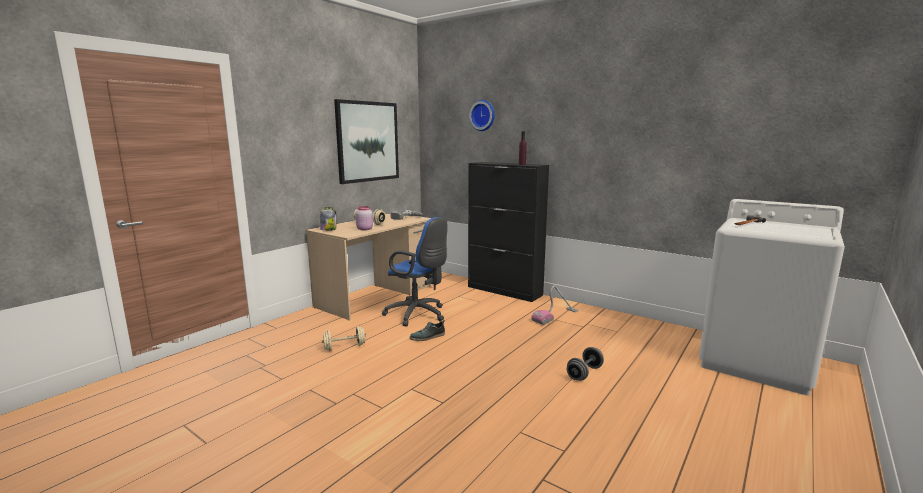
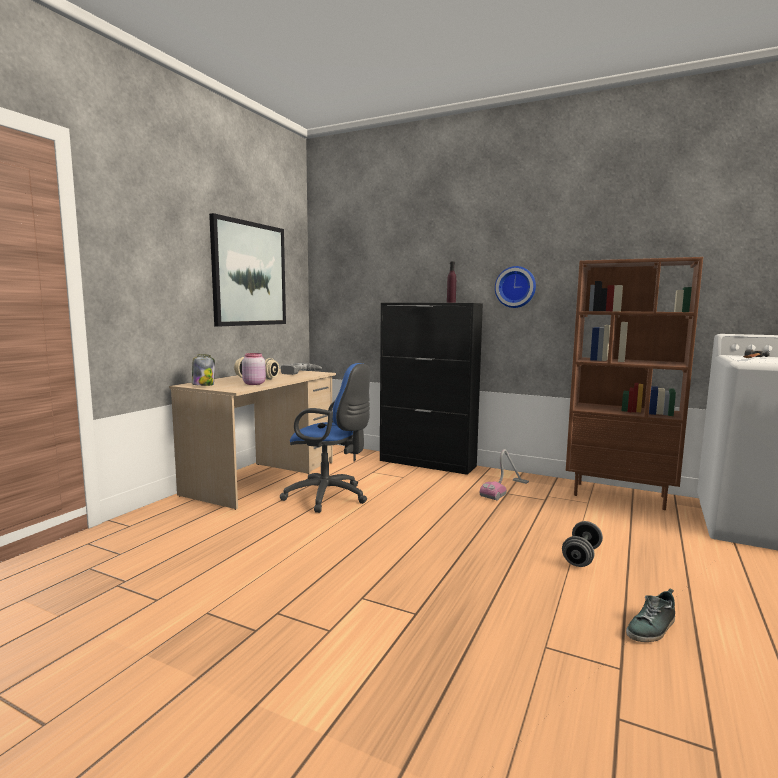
camera: 10 degrees left, 5 degrees down
(344, 347) = (241, 546): beige dumbbell -> none
(428, 337) = (354, 524): shoe -> shoe (652, 628)
(483, 115) = (395, 246): wall clock -> wall clock (515, 287)
(648, 327) = (620, 495): none -> brown bookcase

